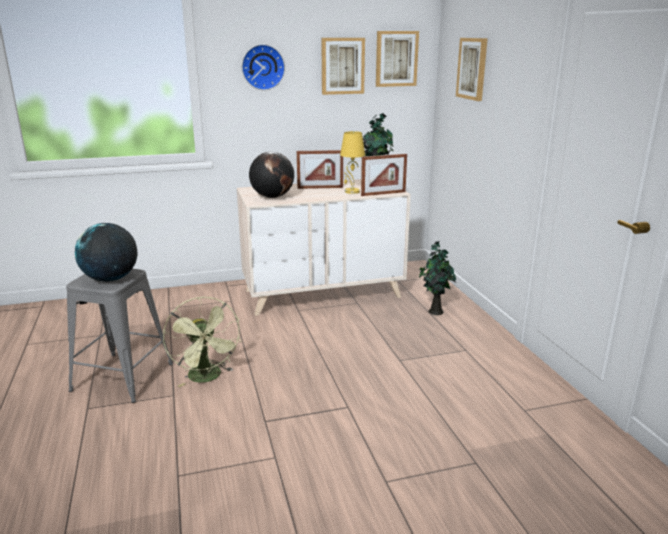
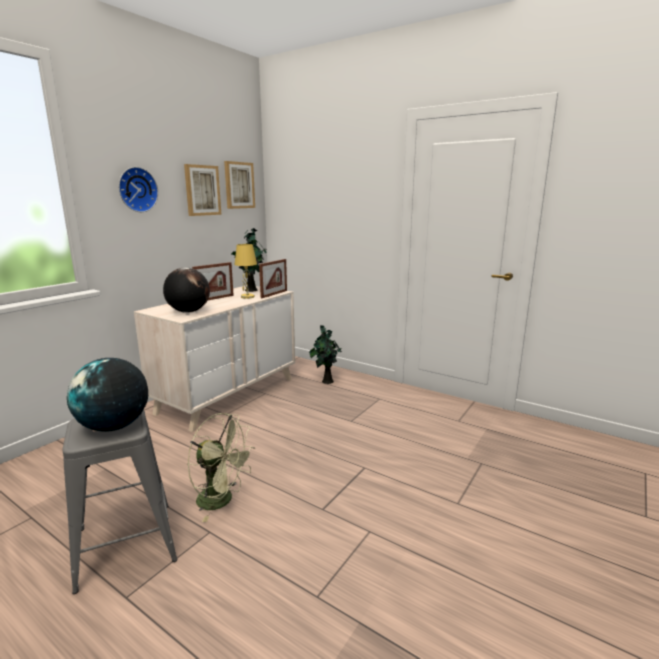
camera: 40 degrees left, 5 degrees down
(472, 68) = (313, 190): picture -> none

